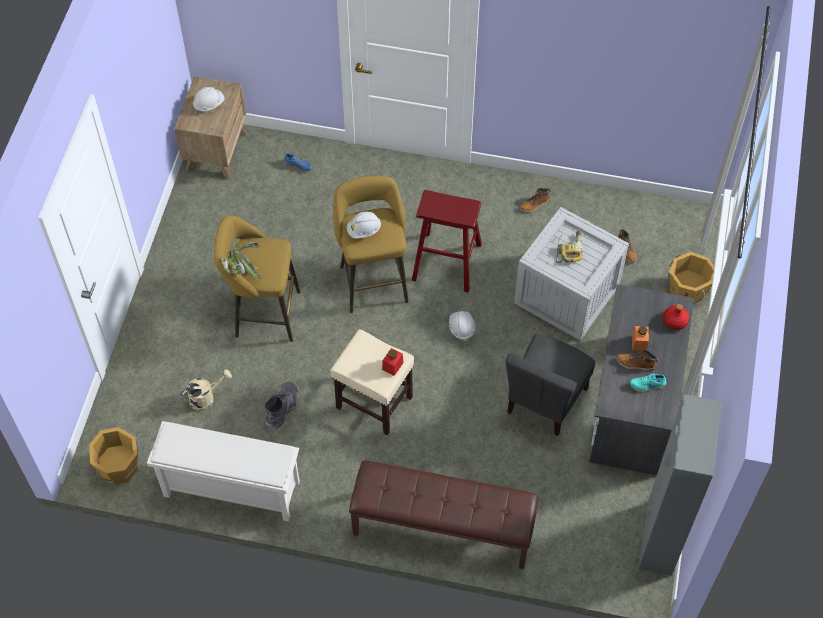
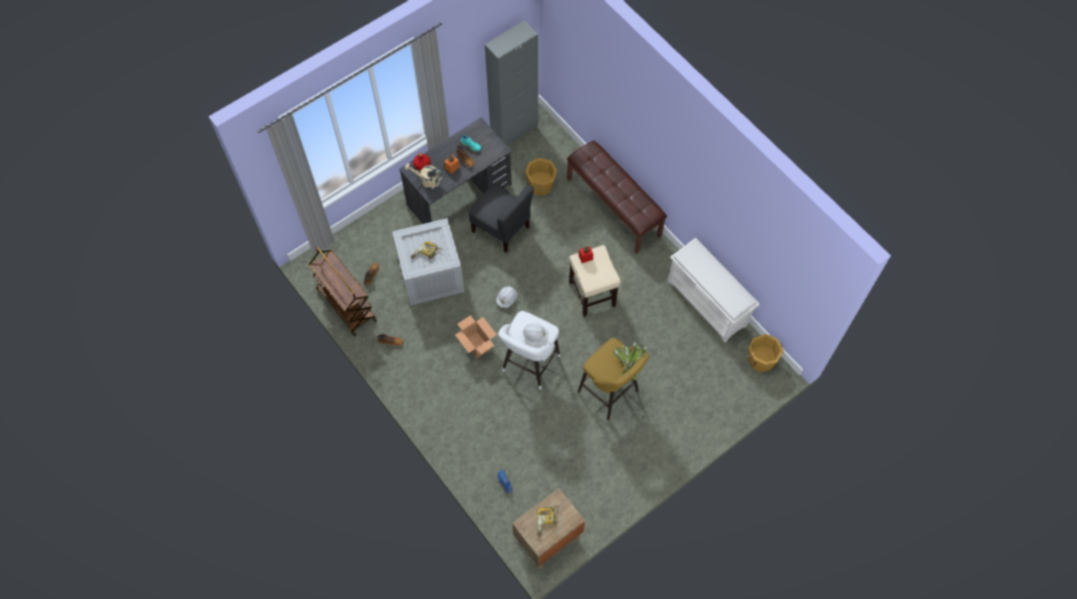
camera: 140 degrees left, 5 degrees up
(206, 398) = (683, 365): beige watering can -> beige watering can (427, 181)
(209, 104) = (547, 522): white hard hat -> power drill
(282, 407) = (644, 328): grey boot -> none
(373, 280) = (529, 366): yellow stool -> white stool
(447, 262) = (476, 344): red stool -> cardboard box
(545, 400) = (501, 229): grey chair -> grey chair turned 60 degrees clockwise
(617, 205) = (346, 305): none -> brown cart
(686, 291) = (367, 229): orange bucket -> orange bucket (541, 185)

